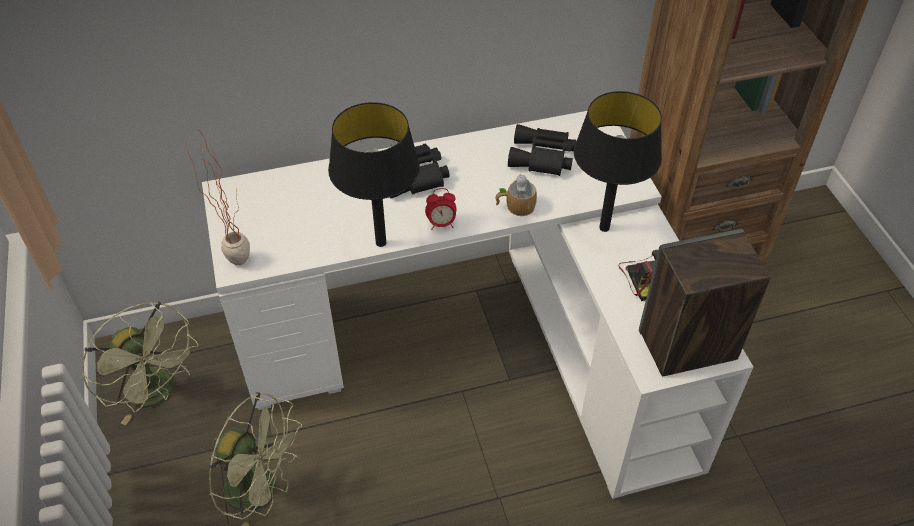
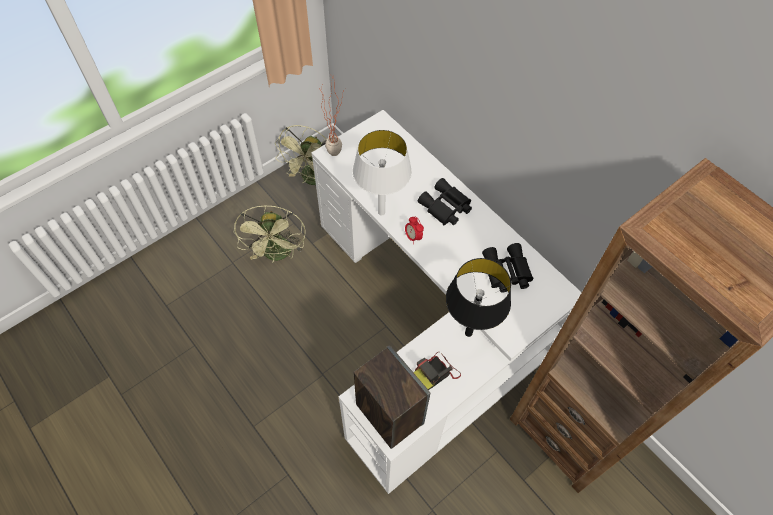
camera: 65 degrees right, 10 degrees up
(381, 243) = (381, 212): black table lamp -> white table lamp
(515, 206) = (450, 271): mug -> none

